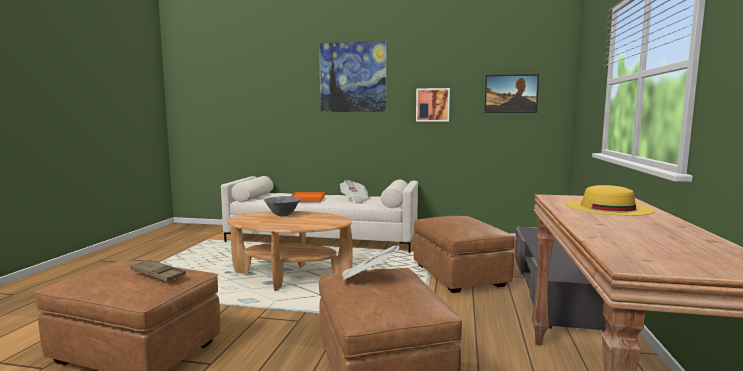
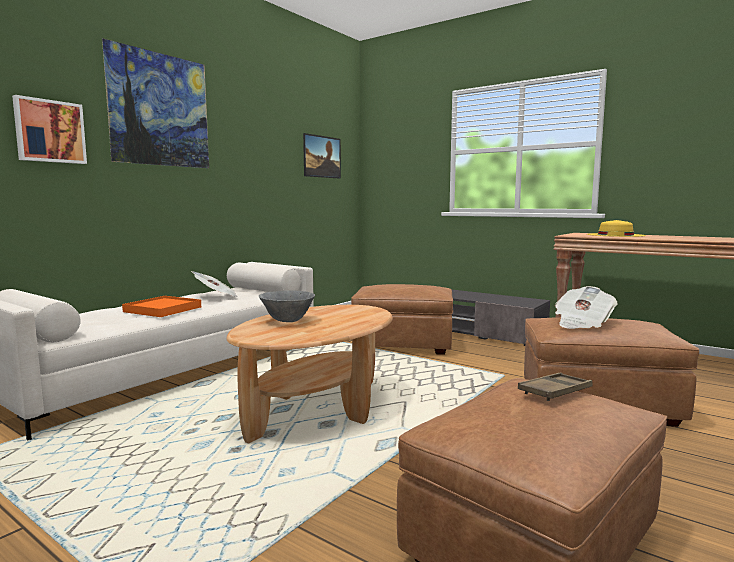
camera: 65 degrees left, 0 degrees up
(432, 105) = (259, 163): picture -> picture (49, 131)

